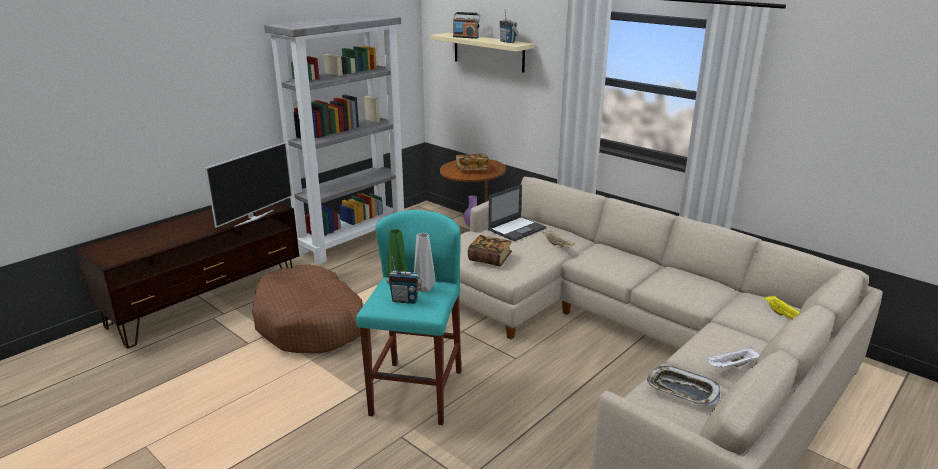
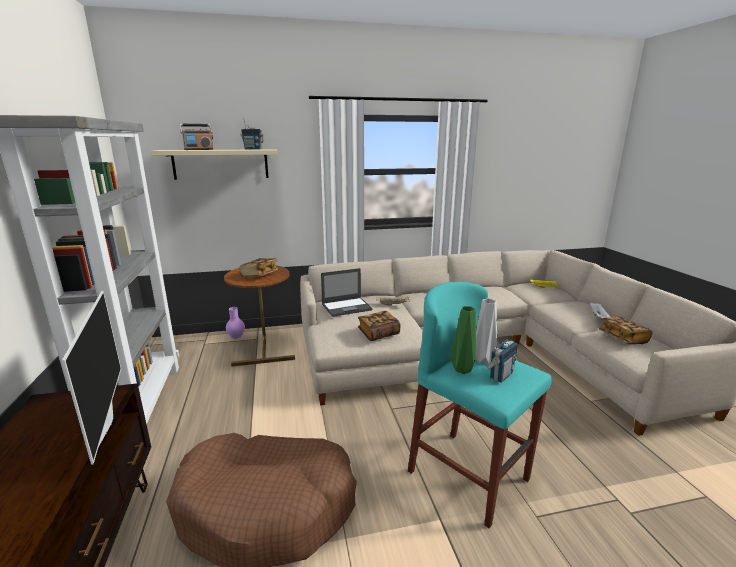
camera: 55 degrees left, 5 degrees down
(517, 229) = (347, 307): laptop -> laptop turned 75 degrees clockwise
(681, 390) = (622, 338): tray -> book

